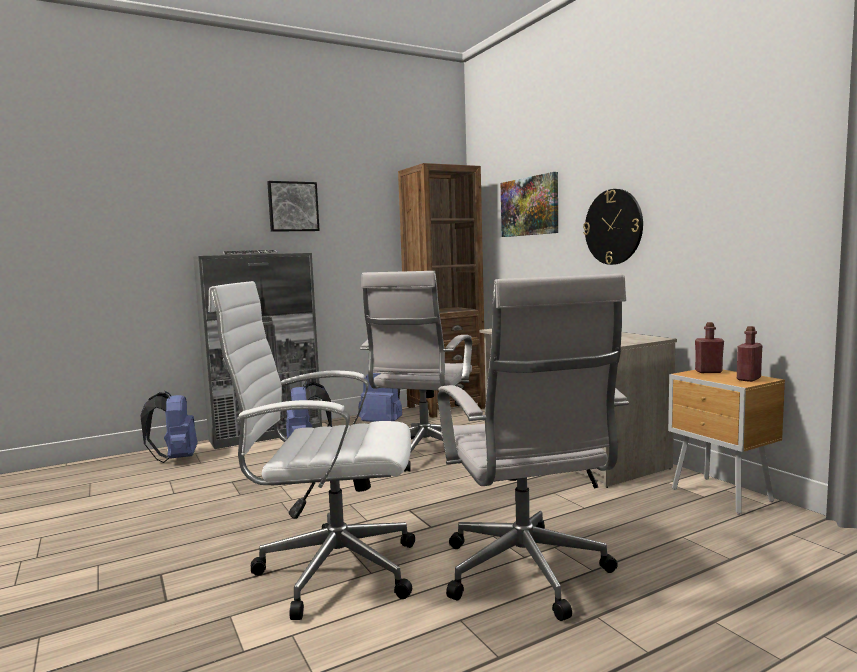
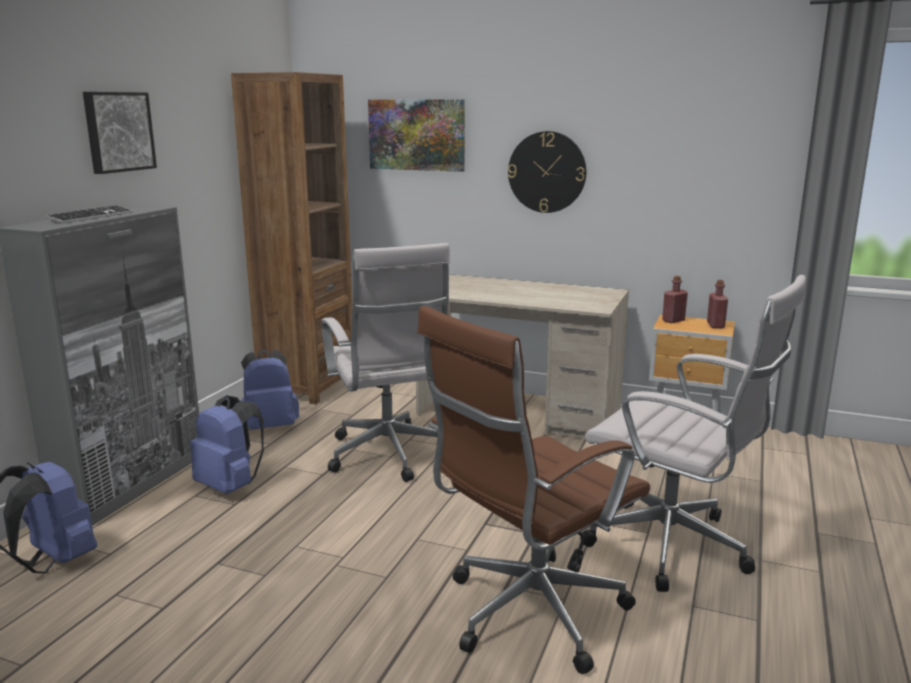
camera: 40 degrees left, 10 degrees up
(330, 571) = (528, 615): white office chair -> brown office chair

